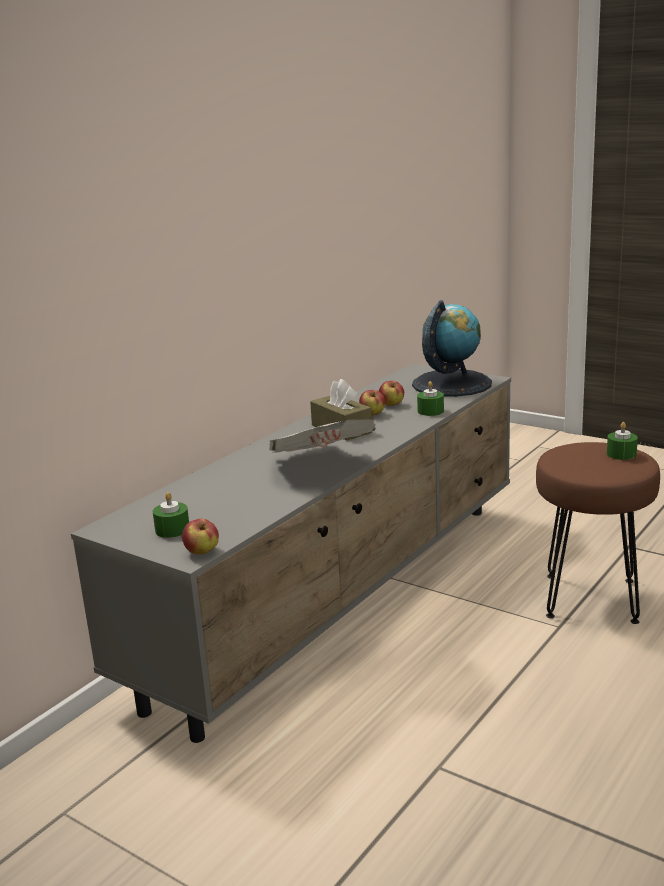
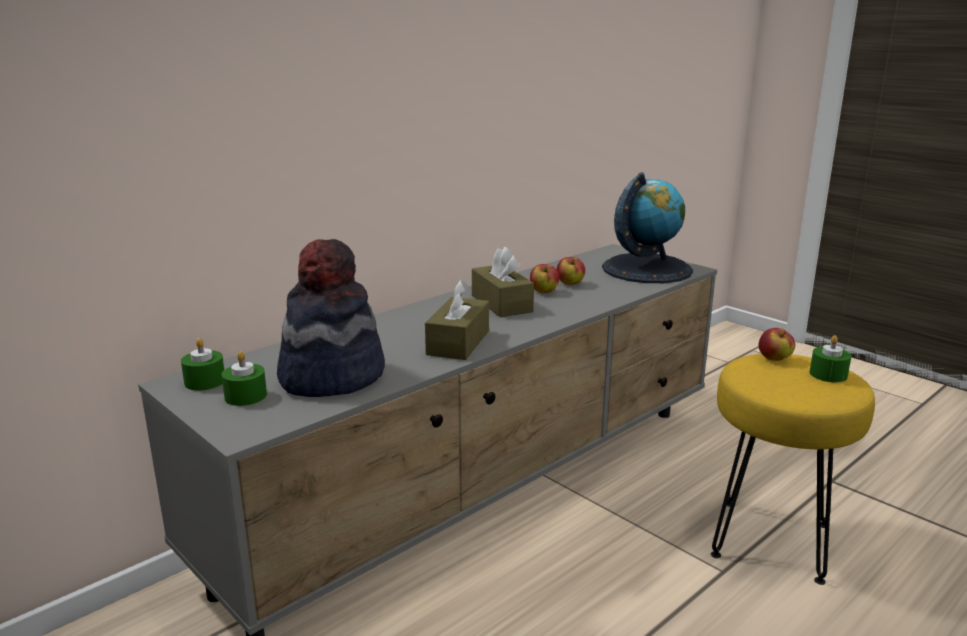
camera: 10 degrees right, 0 degrees up
(202, 552) = (257, 430): apple -> apple (774, 359)
(233, 505) = (331, 376): none -> hat
(323, 466) = (458, 343): newspaper -> brown tissue box
(430, 411) = (610, 296): green candle -> green candle (205, 381)
(592, 597) = (772, 539): brown stool -> yellow stool

